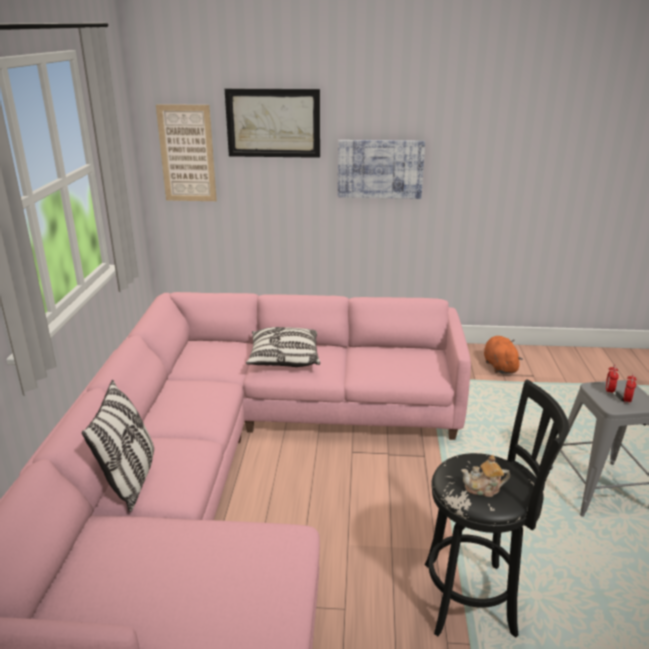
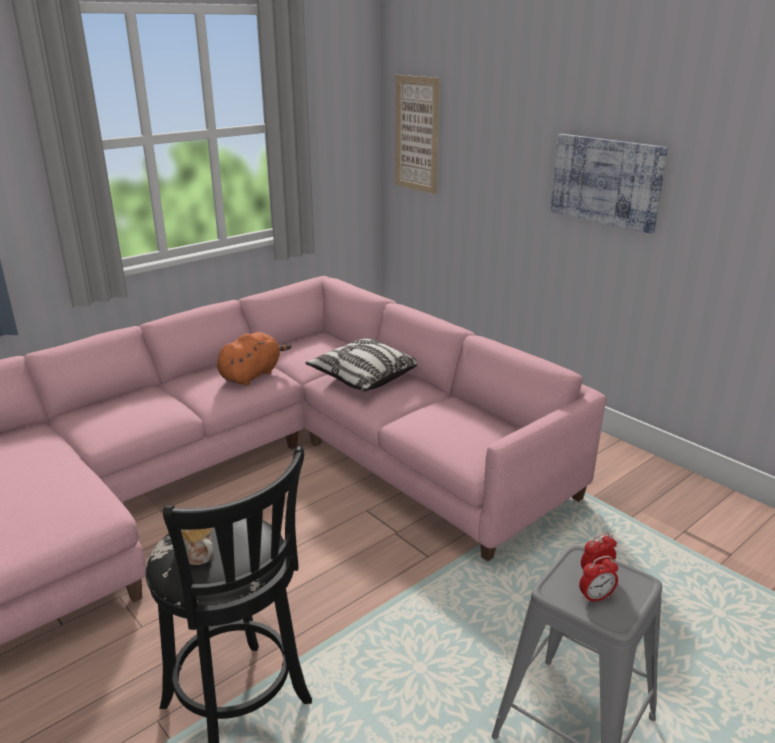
camera: 45 degrees right, 0 degrees up
(130, 479) = (96, 411): pillow -> none
(273, 123) = (495, 105): picture -> none
(499, 366) = (696, 519): orange plush toy -> orange plush toy (252, 375)

